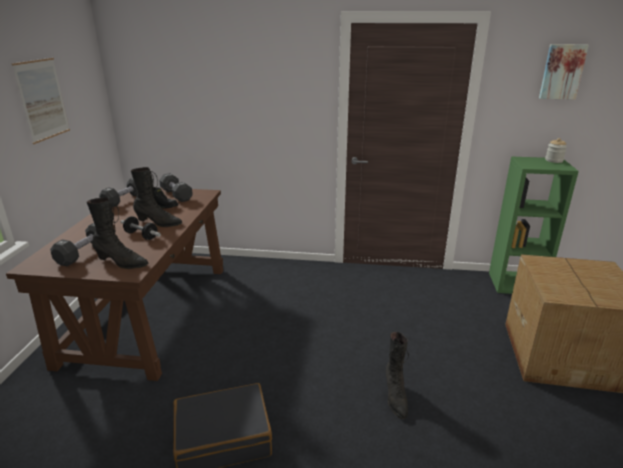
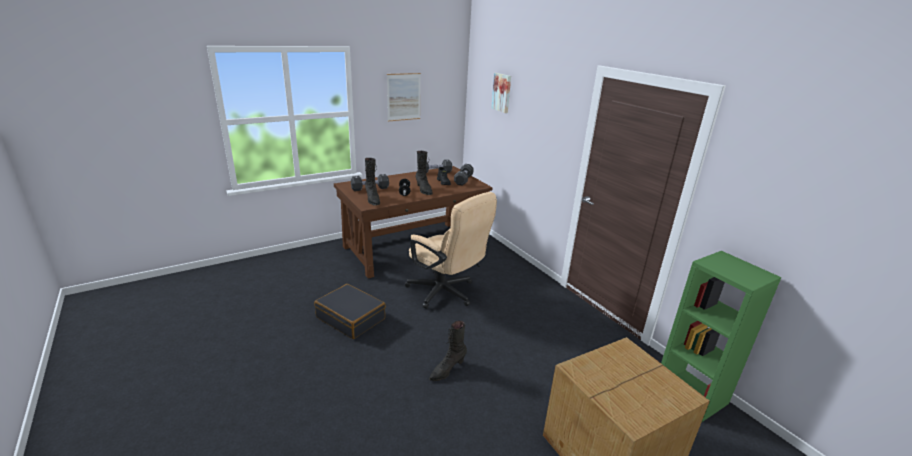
camera: 50 degrees right, 0 degrees up
(269, 333) = (446, 293): none -> beige office chair
(554, 160) = (758, 273): jar -> none
(562, 72) = (797, 171): picture -> picture (502, 92)

